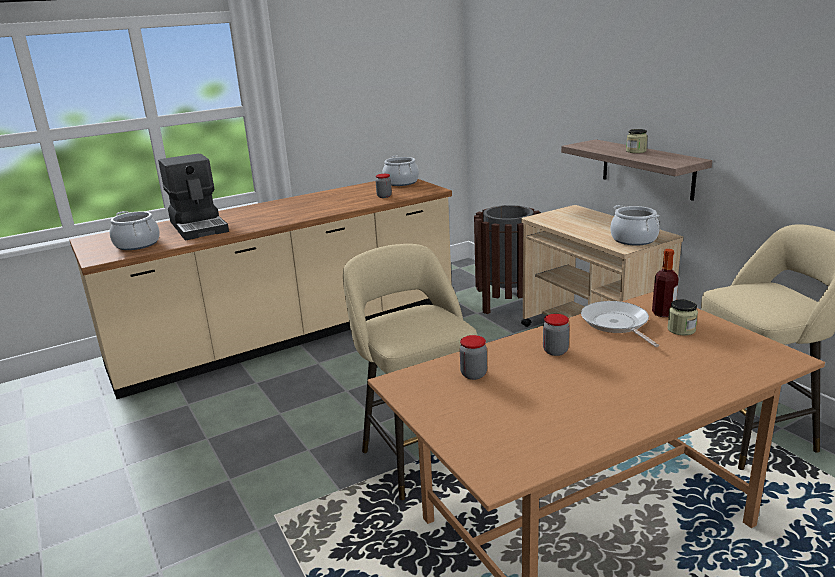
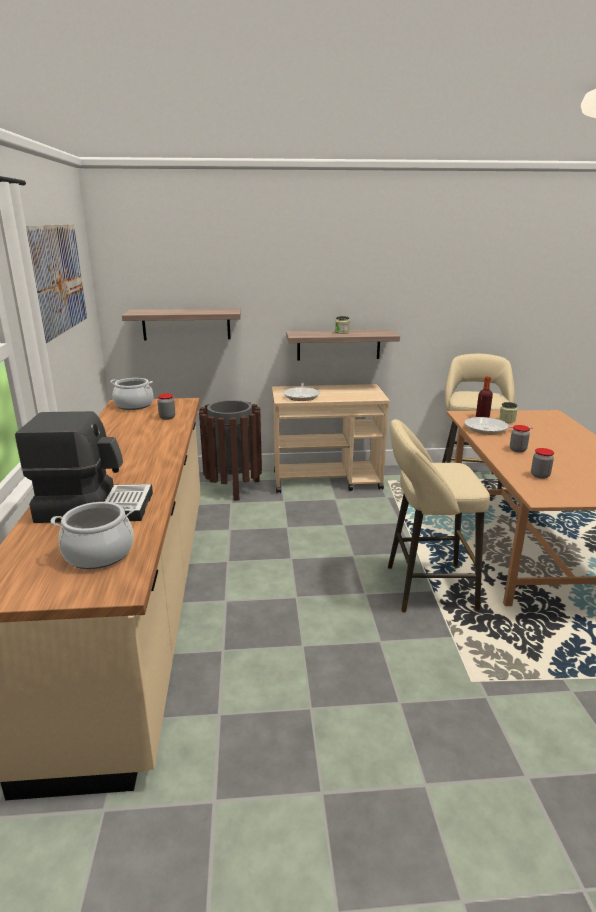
camera: 65 degrees left, 0 degrees up
(358, 61) = (55, 279): none -> picture
(517, 116) = (186, 324): none -> shelf
(563, 220) = (301, 396): none -> frying pan
(633, 239) = (367, 392): cooking pot -> none

